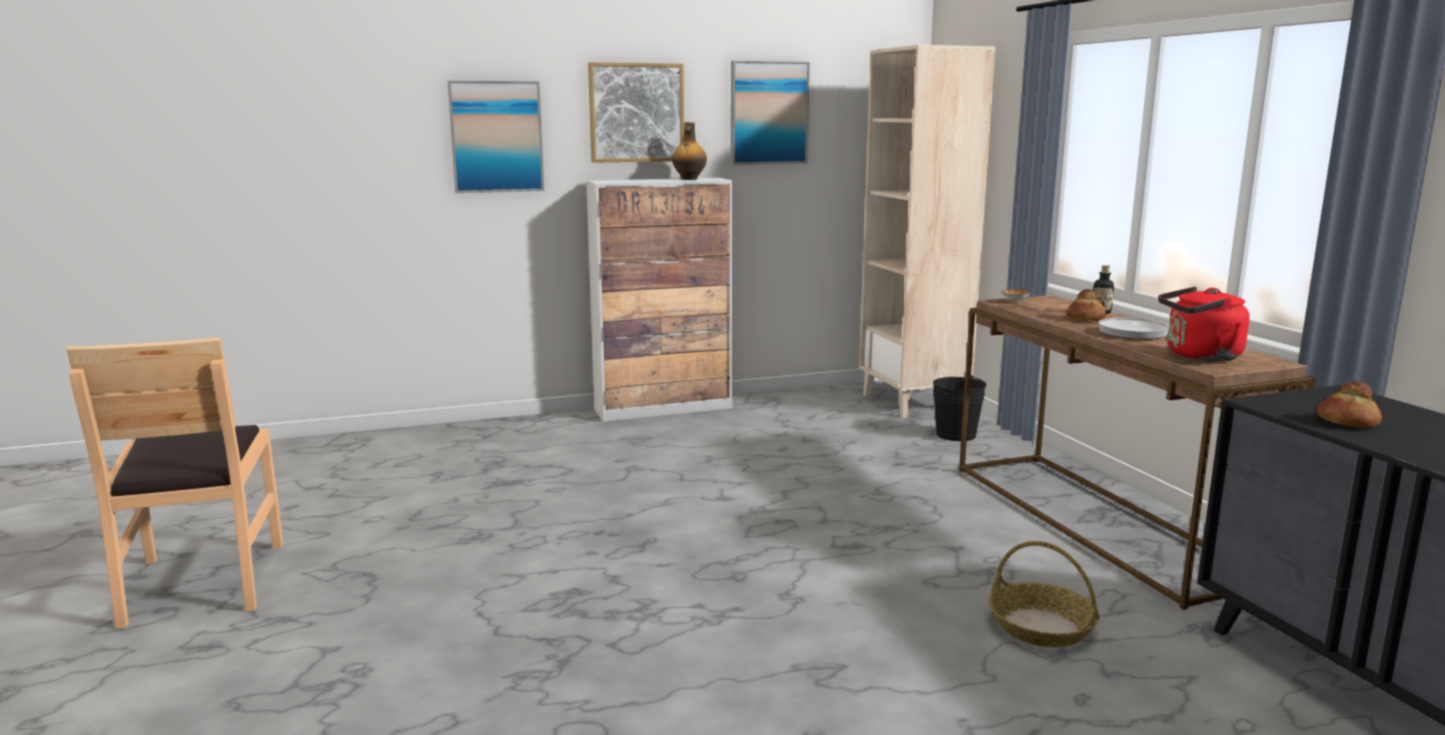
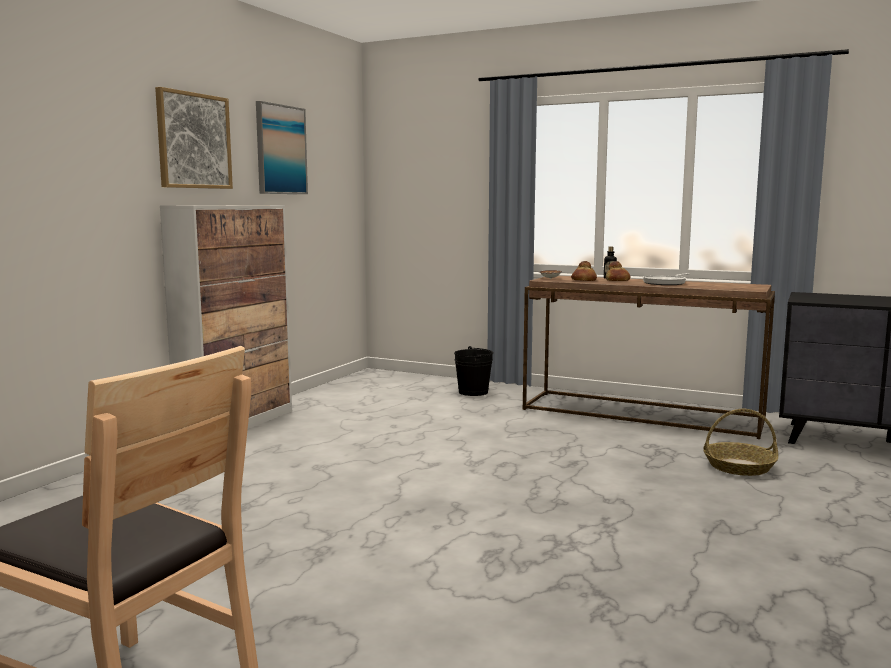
camera: 45 degrees left, 5 degrees down
(496, 137) = (79, 156): picture -> none
(689, 179) = (247, 204): bottle -> none
(914, 402) = (405, 381): beige bookcase -> none
(1199, 356) = (729, 287): red kettle -> none
(1346, 422) = (852, 301): bread -> bread (583, 280)

